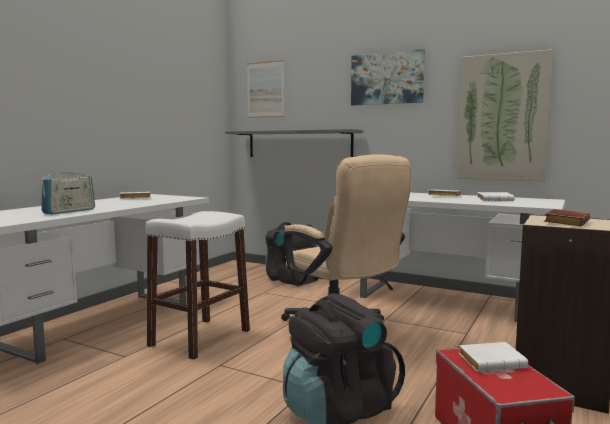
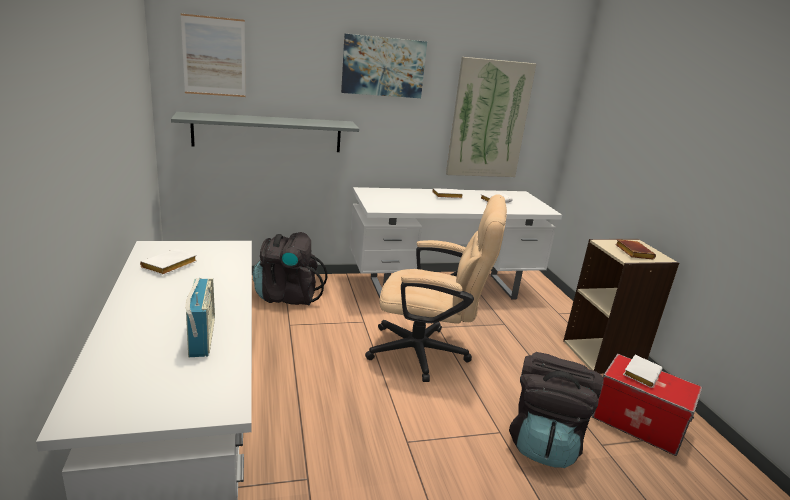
camera: 45 degrees left, 15 degrees up
(200, 338) = (336, 417): white stool -> none

